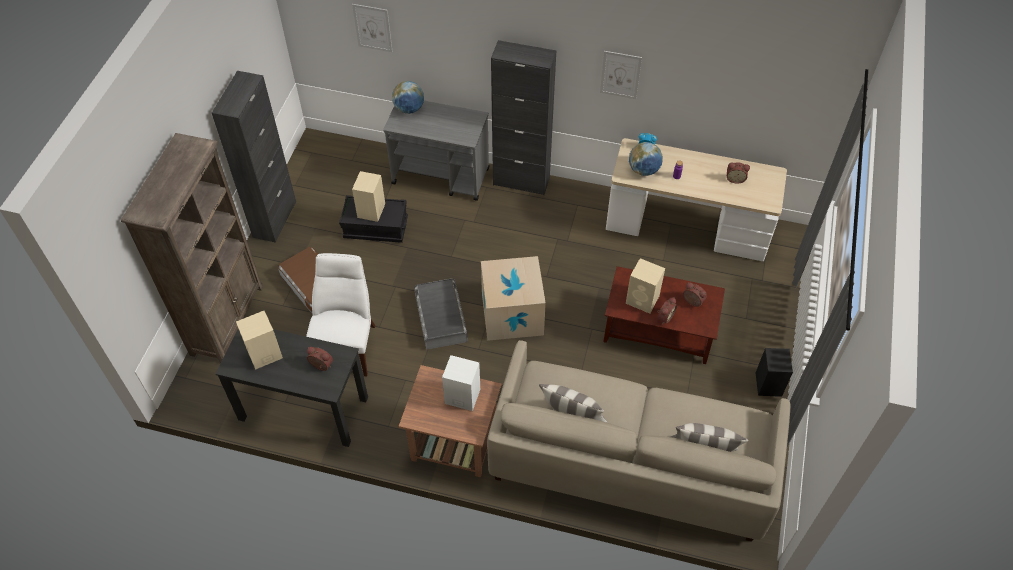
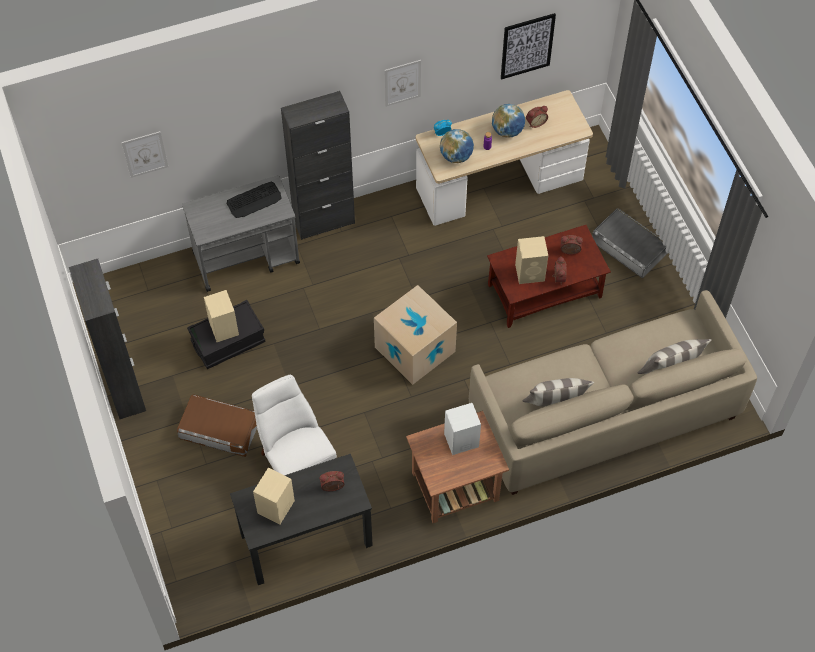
camera: 35 degrees left, 5 degrees up
(227, 319) = (166, 507): brown bookcase -> none
(409, 109) = (203, 211): globe -> globe (507, 131)
(441, 318) = (357, 389): grey storage box -> grey storage box (629, 247)
(454, 120) = (254, 200): none -> keyboard
(754, 97) = (527, 46): none -> picture
(768, 385) = (660, 286): black speaker -> none

